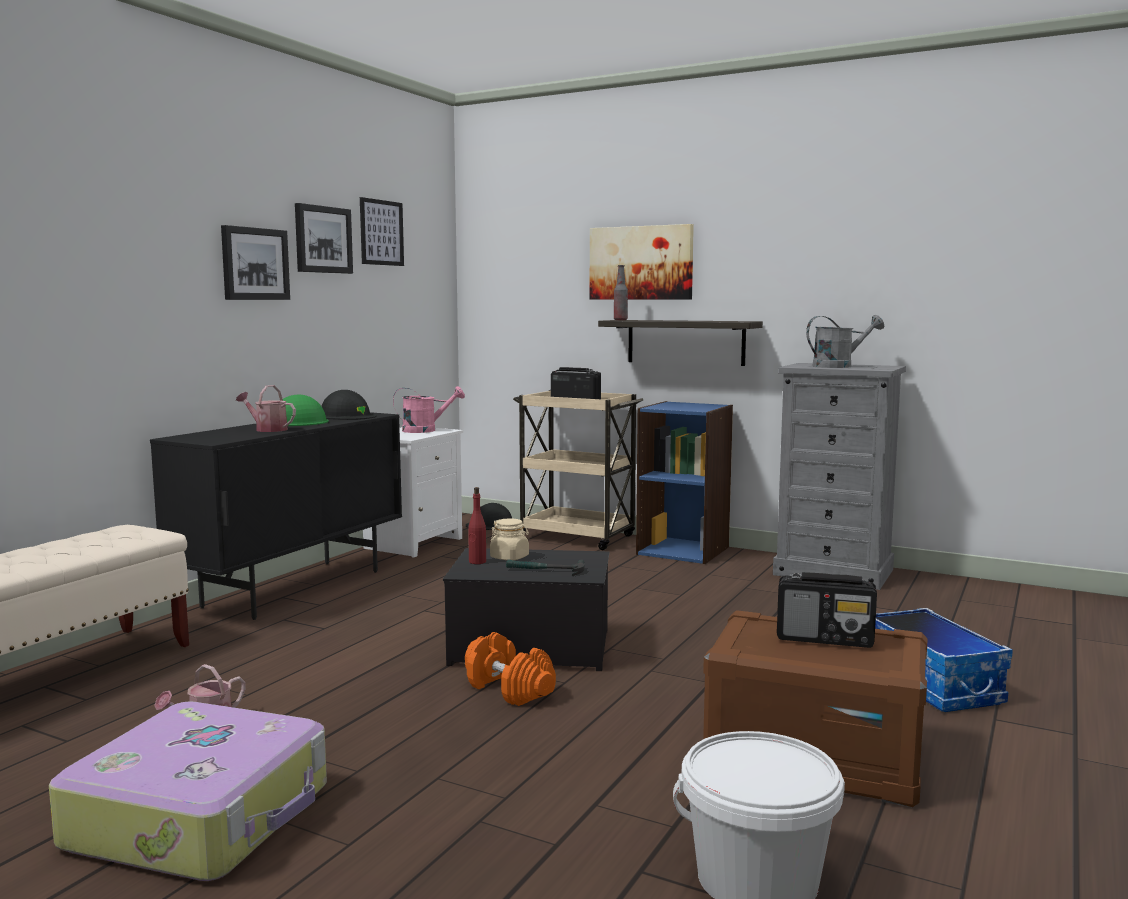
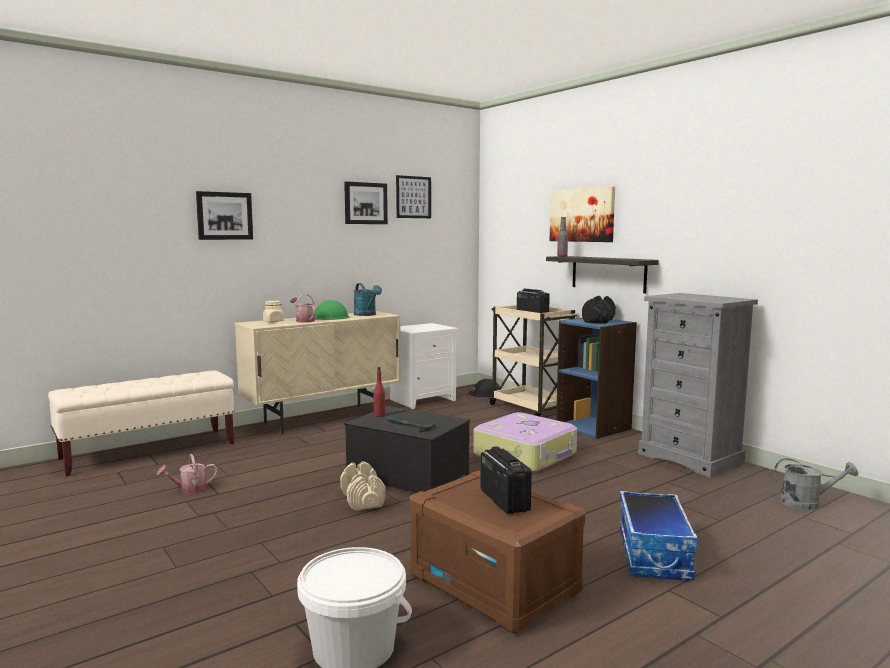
camera: 25 degrees right, 0 degrees up
(203, 816) = (134, 535): suitcase -> suitcase (526, 454)
(254, 264) = (313, 220): picture -> picture (224, 216)
(294, 588) = (324, 419): black cabinet -> beige cabinet
(346, 416) = (367, 315): black hard hat -> turquoise watering can
(425, 430) = (434, 326): pink watering can -> none
(508, 689) = (362, 499): orange dumbbell -> beige dumbbell
(509, 557) = (402, 415): beige jar -> beige jar (273, 321)
(685, 405) = (598, 320): none -> black dumbbell
(825, 639) = (504, 500): radio -> radio turned 150 degrees counterclockwise
(839, 366) = (695, 297): grey watering can -> grey watering can (807, 503)

